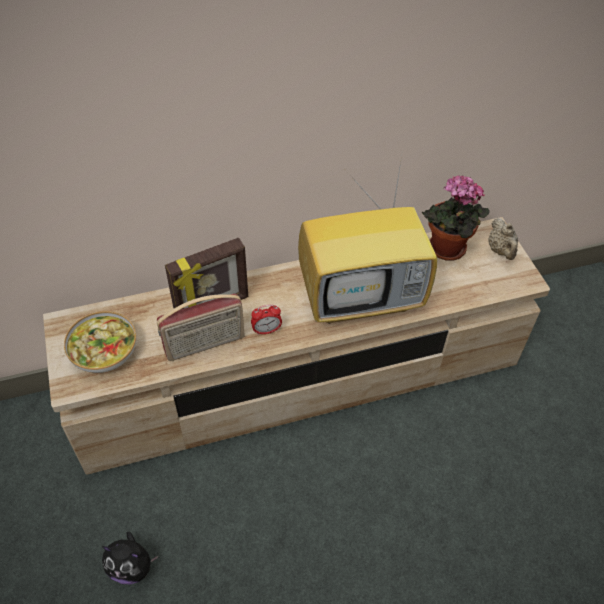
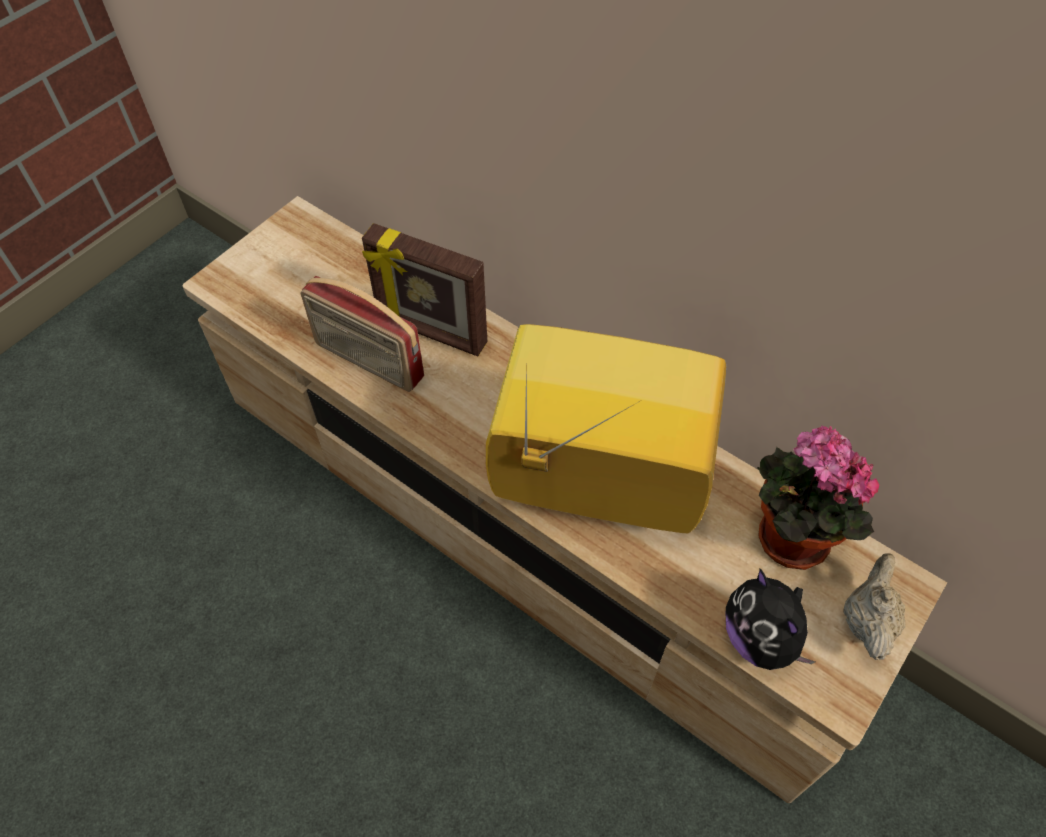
camera: 55 degrees right, 5 degrees up
(104, 352) = (285, 279): bowl -> none
(132, 567) = (157, 520): plush toy -> plush toy (760, 638)
(266, 330) = (441, 409): alarm clock -> none
(362, 297) = (593, 483): television -> television turned 150 degrees clockwise
(501, 251) = (866, 620): beige teapot -> beige teapot turned 150 degrees clockwise

